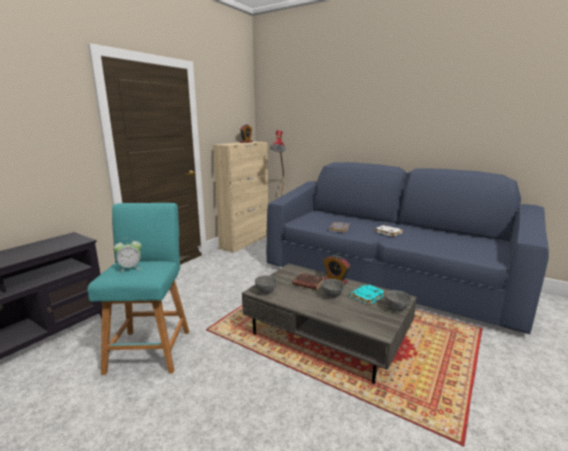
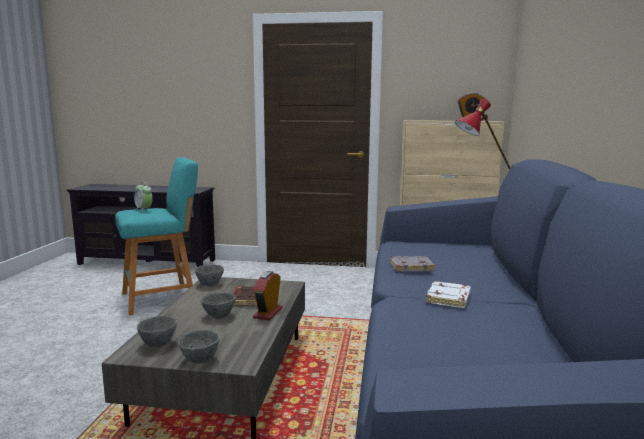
camera: 65 degrees right, 5 degrees down
(367, 296) = (232, 337): turquoise book -> none
(368, 320) = (157, 344): none -> grey bowl

